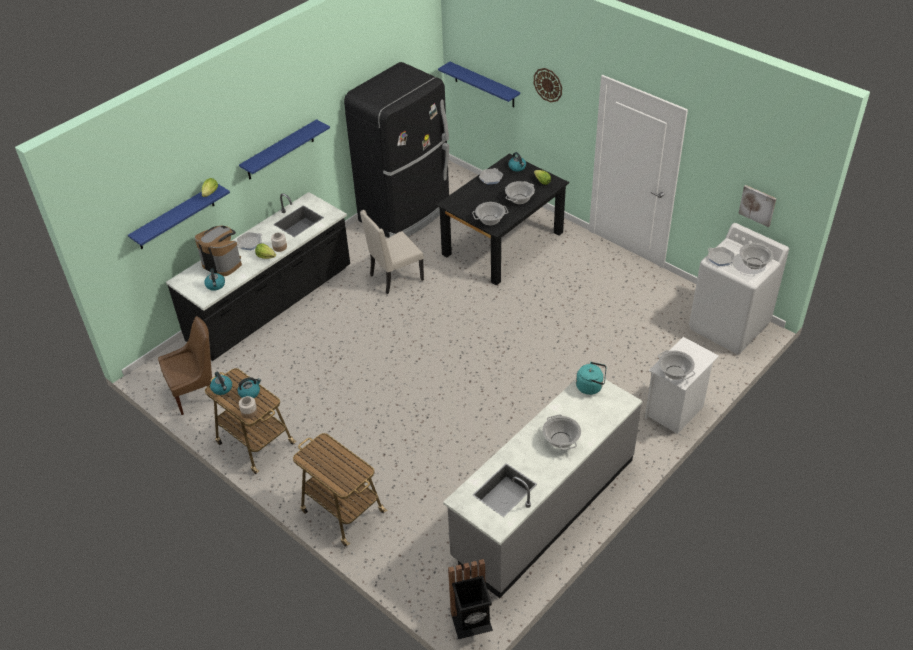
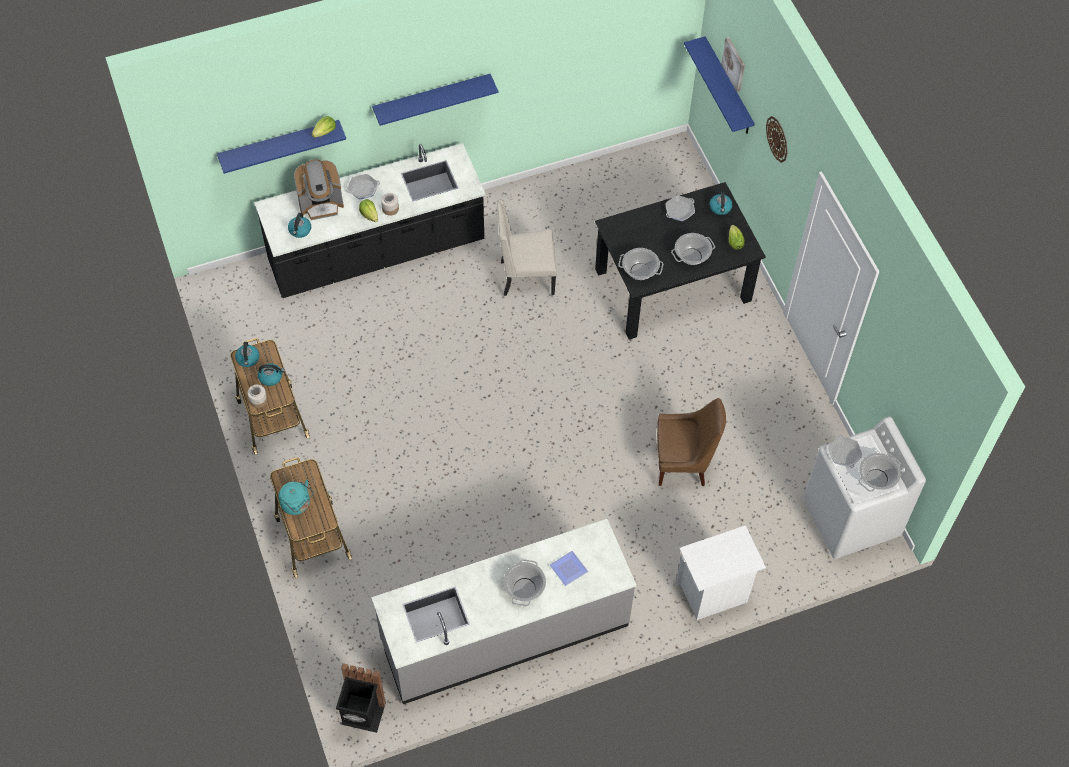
camera: 25 degrees right, 15 degrees up
(196, 393) = (247, 329): brown chair -> brown chair (683, 463)
(222, 263) = (321, 204): coffee machine -> coffee machine turned 105 degrees clockwise
(406, 213) = (591, 191): black fridge -> none
(584, 411) = (569, 567): none -> plate
(591, 387) = (596, 542): turquoise kettle -> turquoise kettle (297, 504)
(674, 372) = (703, 564): cooking pot -> none
(757, 205) = (913, 416): picture -> picture (734, 64)

